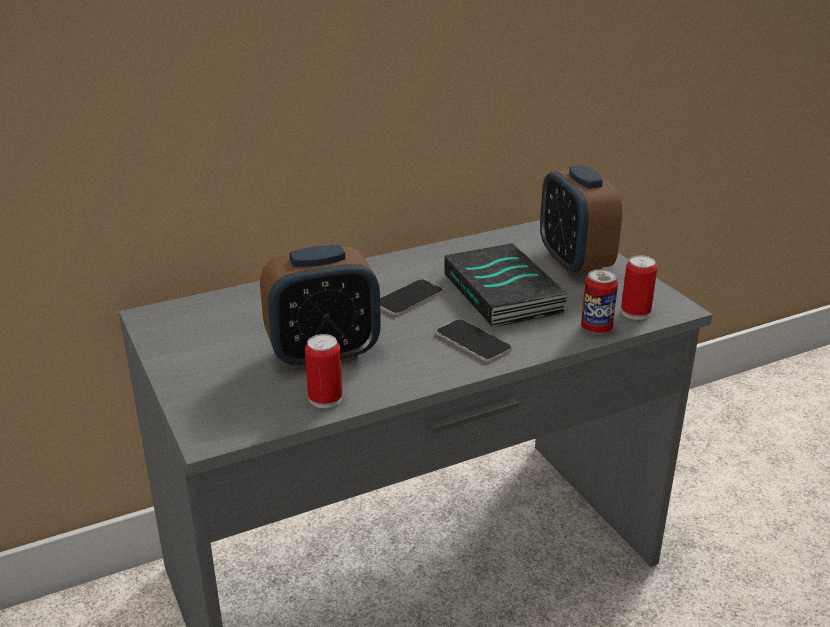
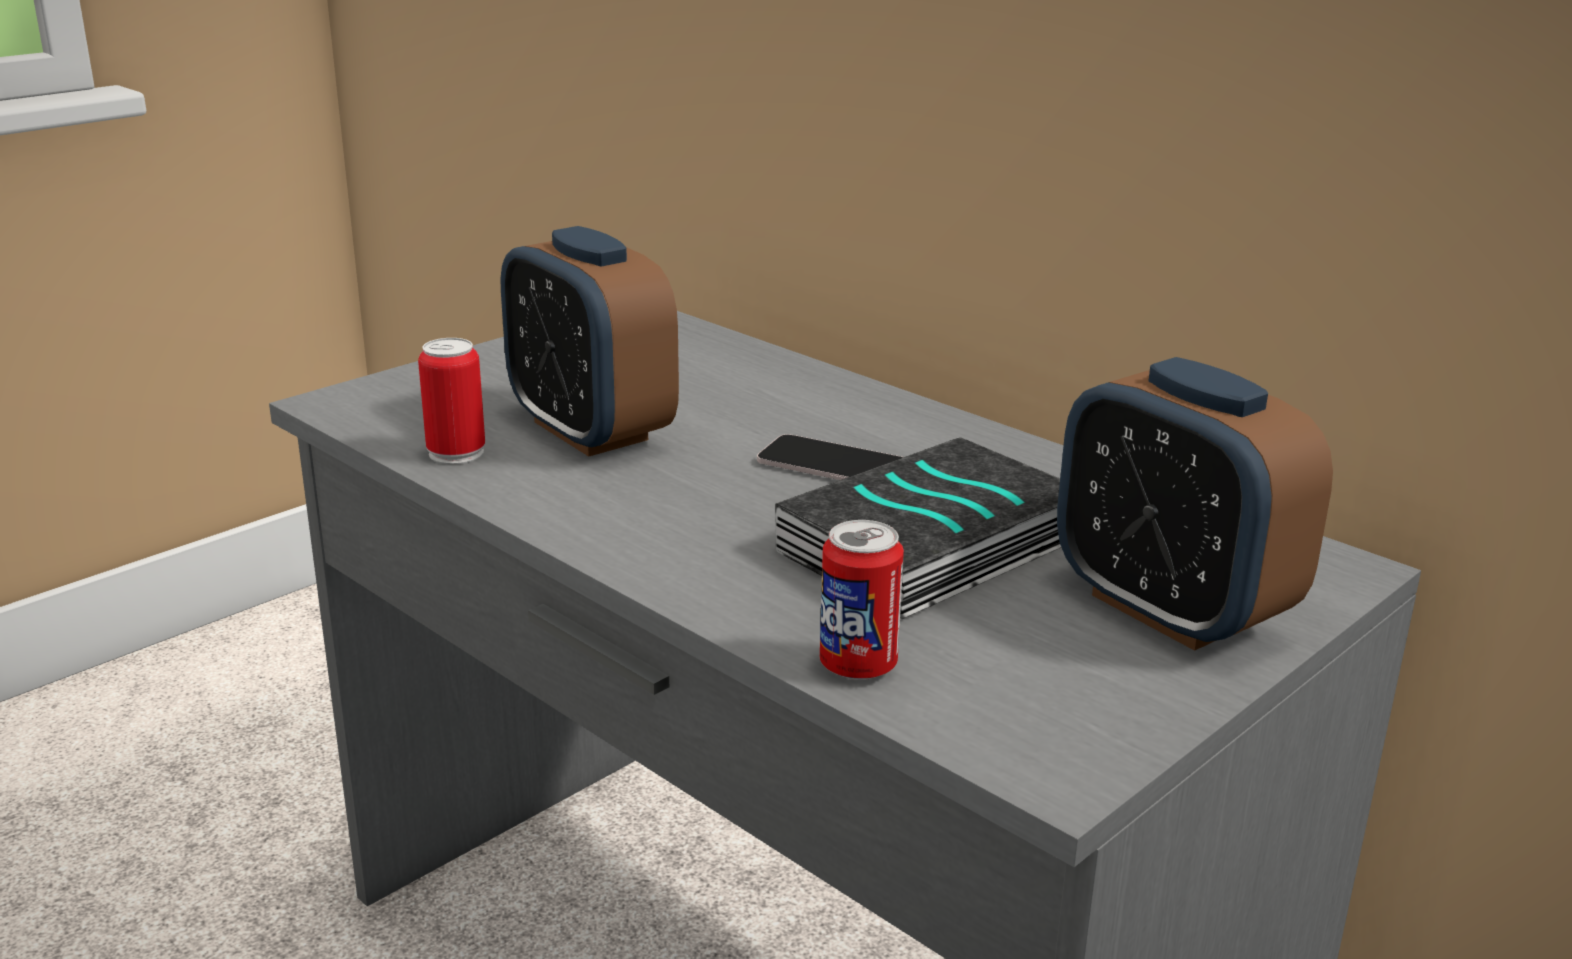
camera: 70 degrees right, 5 degrees down
(473, 341) = (709, 540): phone -> none
(574, 262) = (1170, 609): alarm clock -> alarm clock turned 90 degrees counterclockwise
(635, 312) = (977, 712): can -> none

